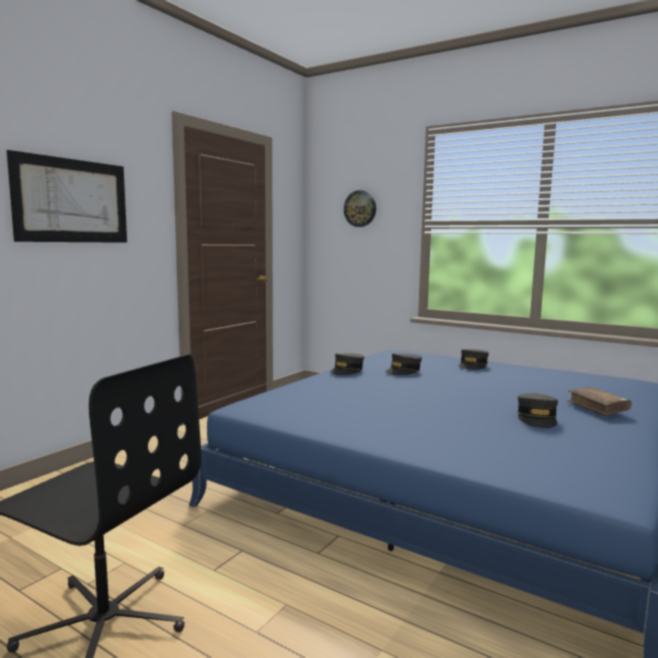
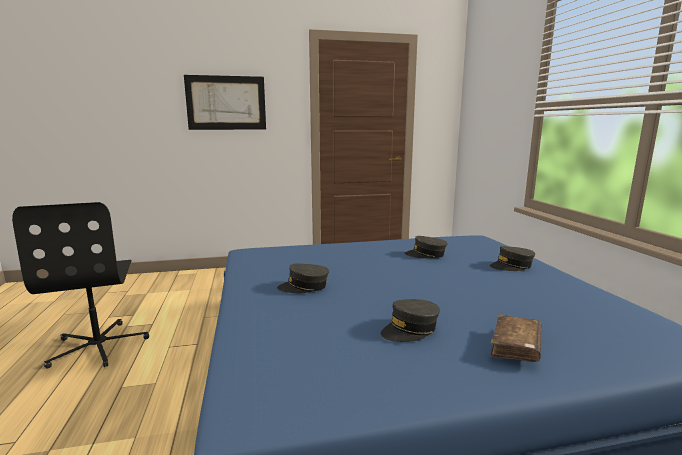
camera: 45 degrees right, 5 degrees up
(347, 371) = (384, 244): grey cap -> grey cap (304, 287)
(360, 208) = (493, 93): wall clock -> none

